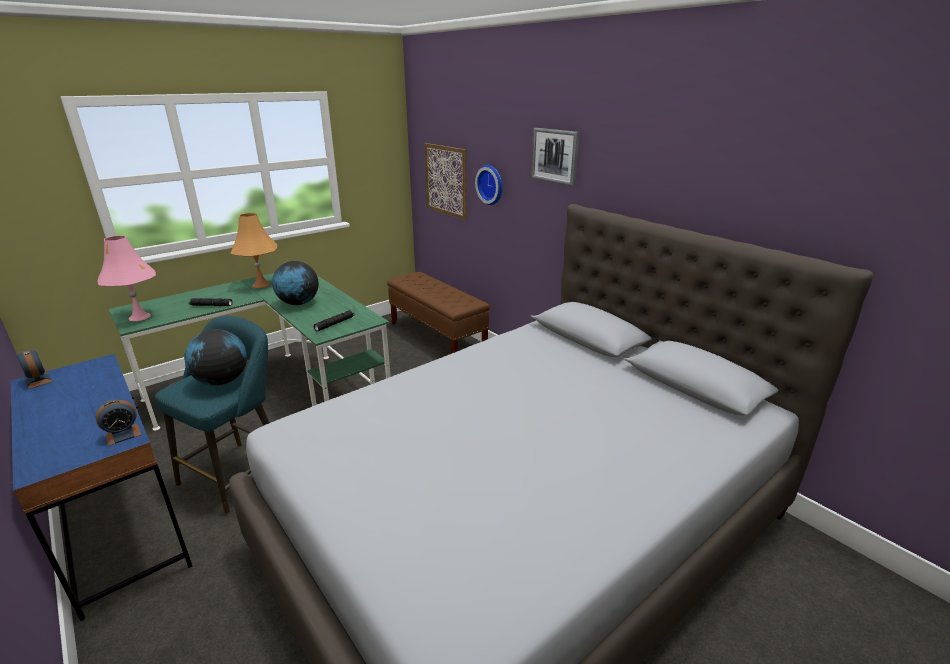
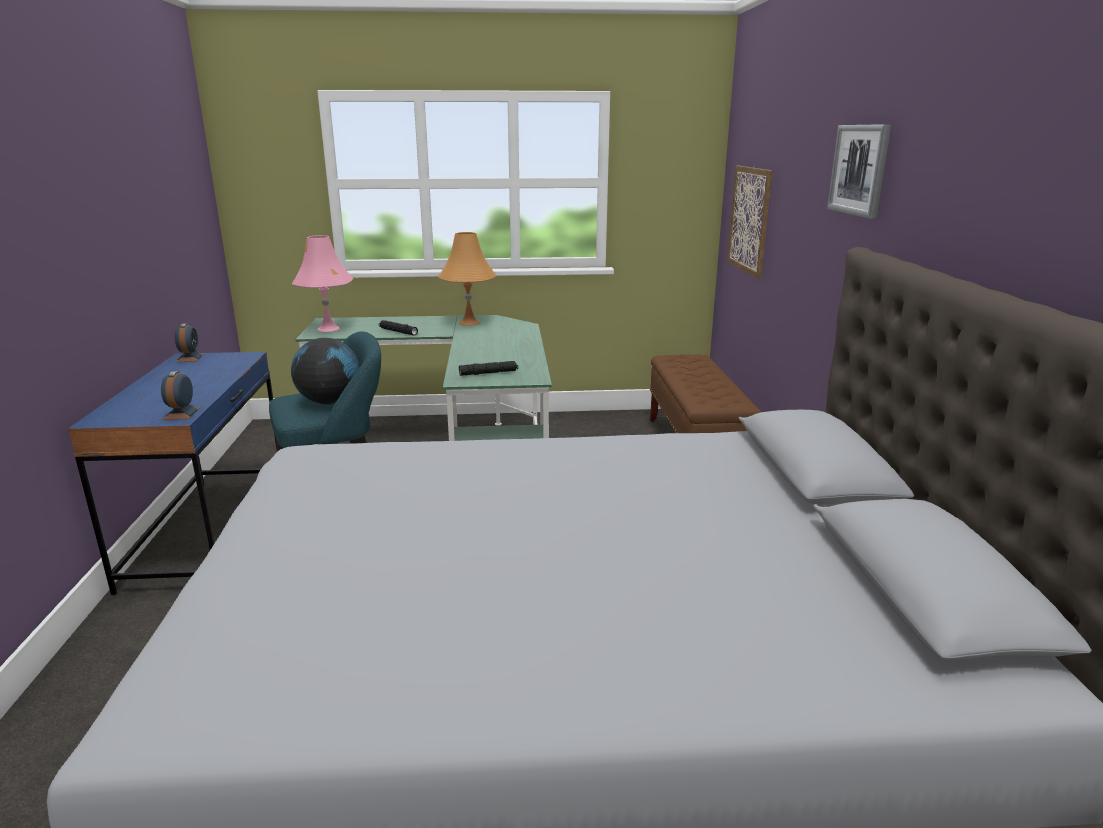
camera: 35 degrees right, 5 degrees down
(123, 434) = (181, 413): alarm clock -> alarm clock turned 90 degrees clockwise
(298, 303) = (480, 346): globe -> none
(491, 184) = (790, 223): wall clock -> none

